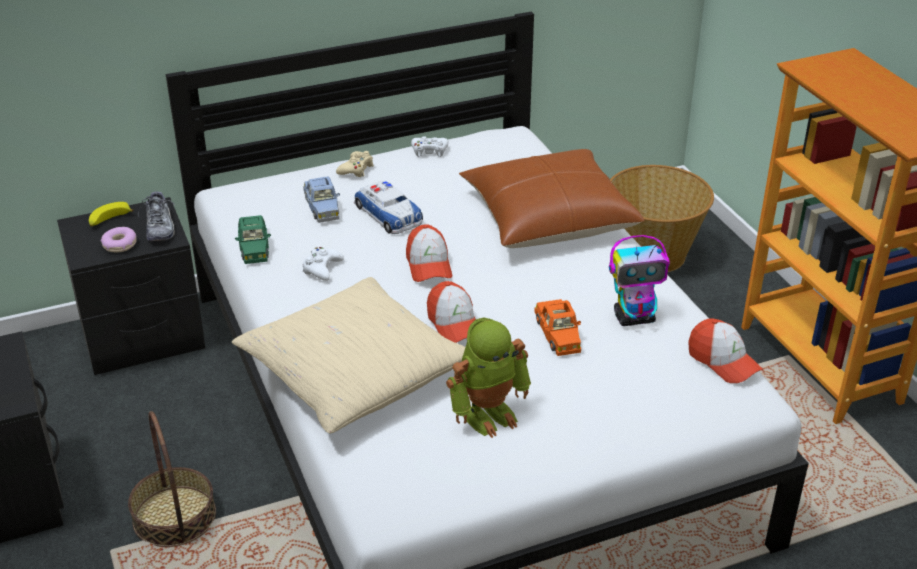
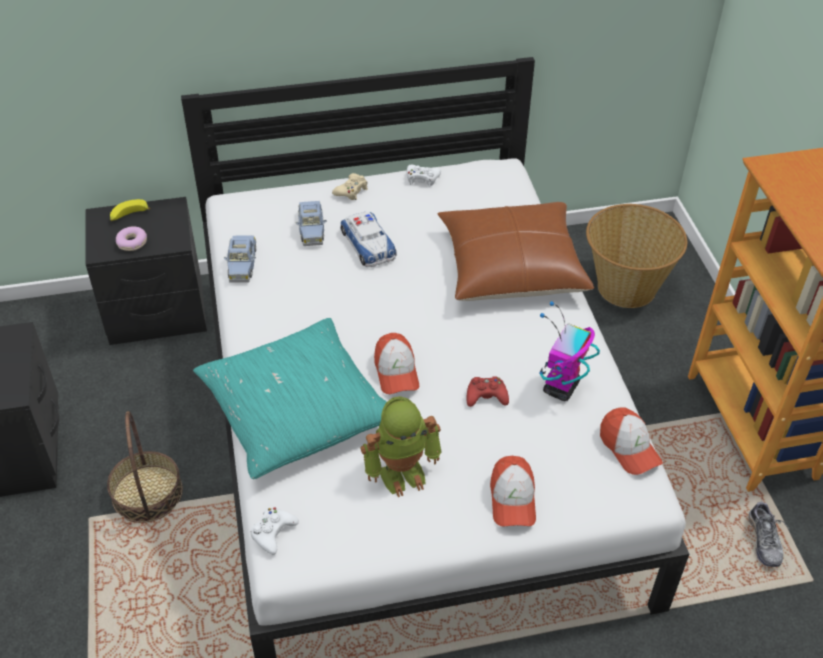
camera: 10 degrees right, 10 degrees up
(160, 227) = (170, 228): shoe -> shoe (764, 540)
(254, 246) = (242, 264): green toy car -> blue toy car
(322, 268) = (295, 296): white game controller -> white game controller (273, 533)
(354, 372) = (296, 410): beige pillow -> turquoise pillow
(428, 265) = (389, 305): cap -> cap (512, 499)
(558, 334) = (486, 396): orange toy car -> red game controller
(634, 318) = (561, 388): toy robot -> toy robot turned 120 degrees clockwise

